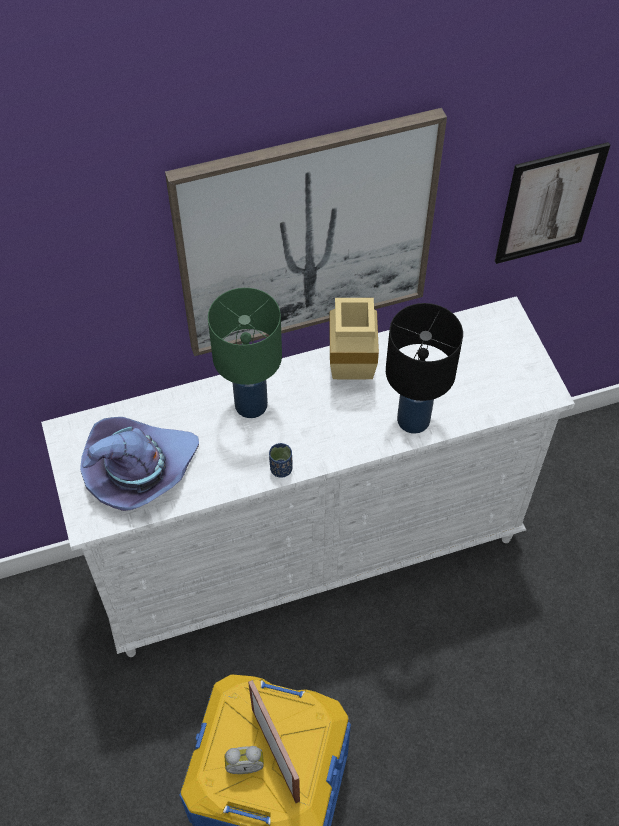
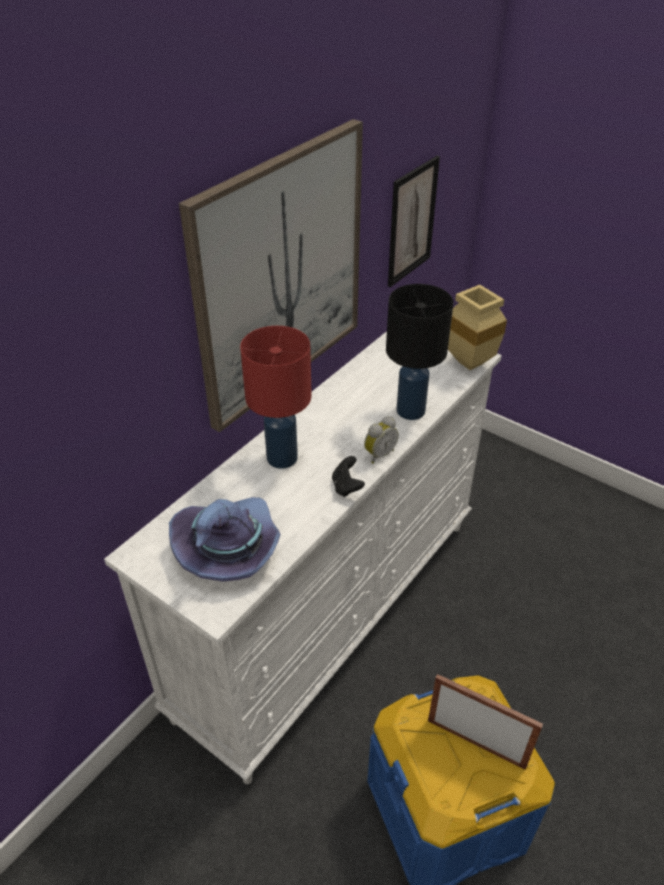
camera: 35 degrees left, 15 degrees down
(245, 764) = (460, 768): alarm clock -> alarm clock (378, 454)
(251, 404) = (281, 457): green table lamp -> red table lamp
(281, 469) = (346, 487): blue cup -> black game controller
(353, 373) = (340, 404): beige vase -> beige vase (472, 364)

